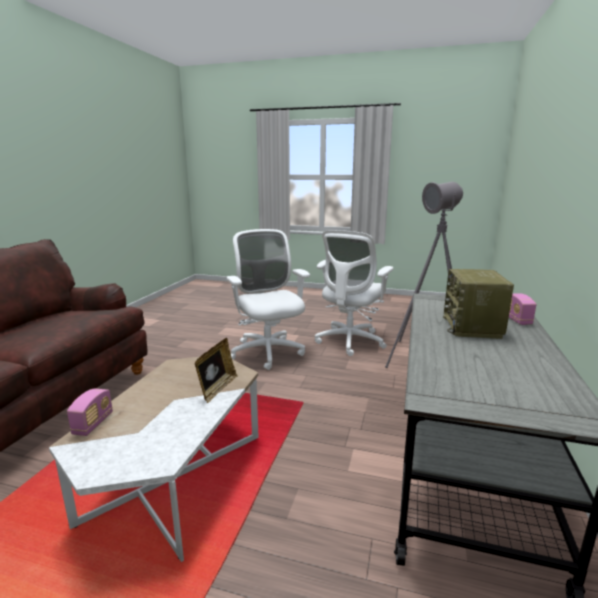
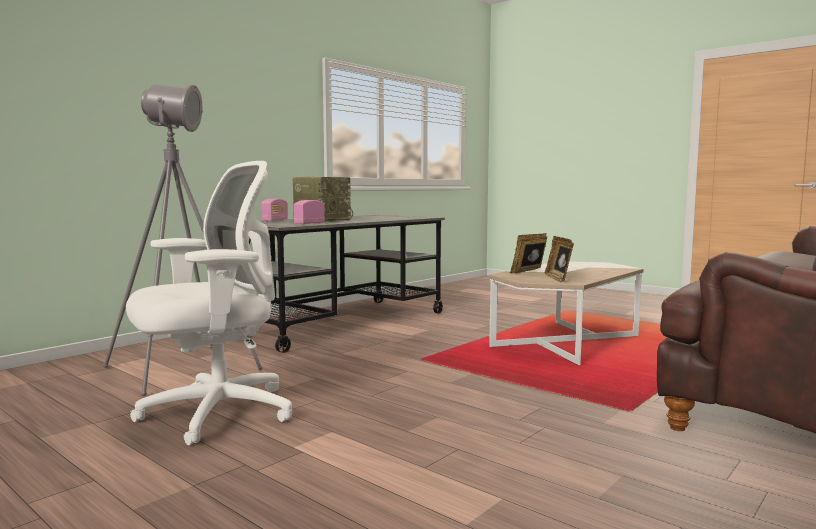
camera: 155 degrees left, 10 degrees down
(93, 424) = (622, 270): radio -> radio (309, 224)
(187, 370) = (558, 279): none -> picture frame
(269, 354) = (406, 417): white office chair -> none

